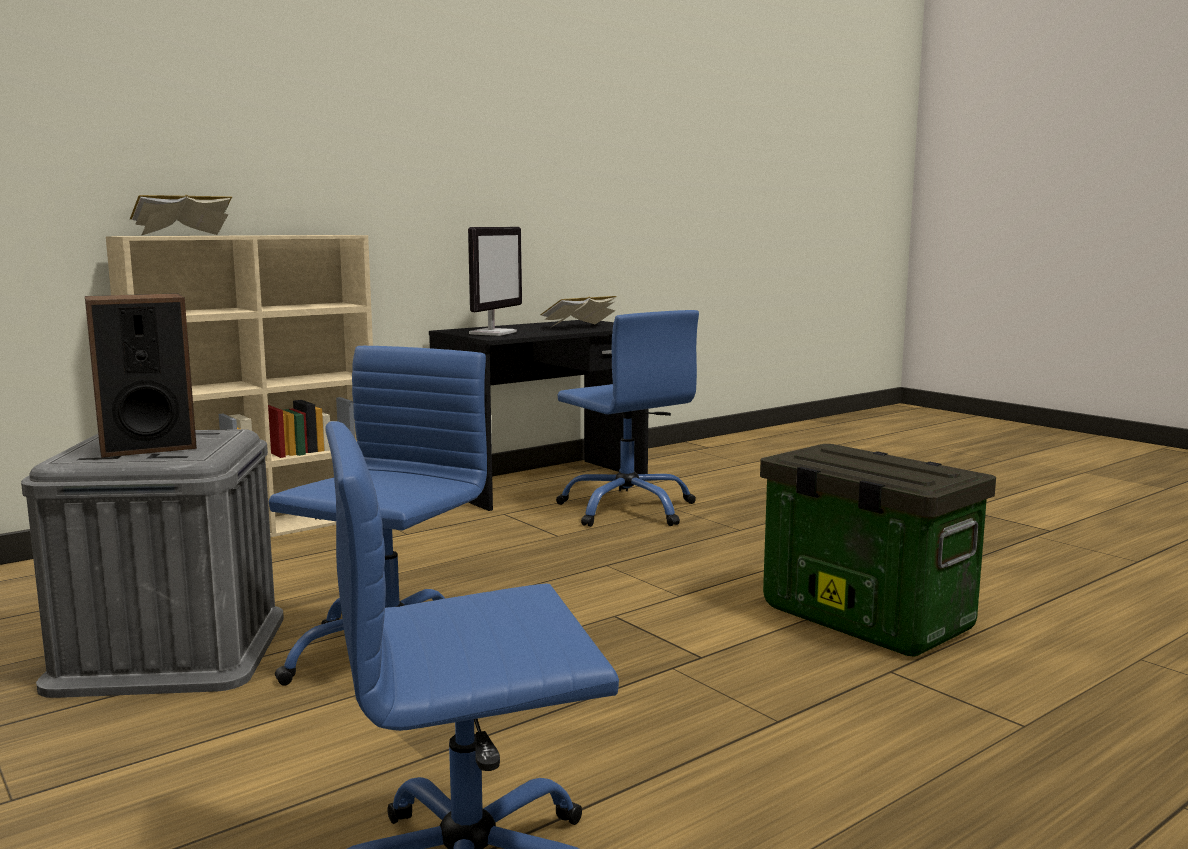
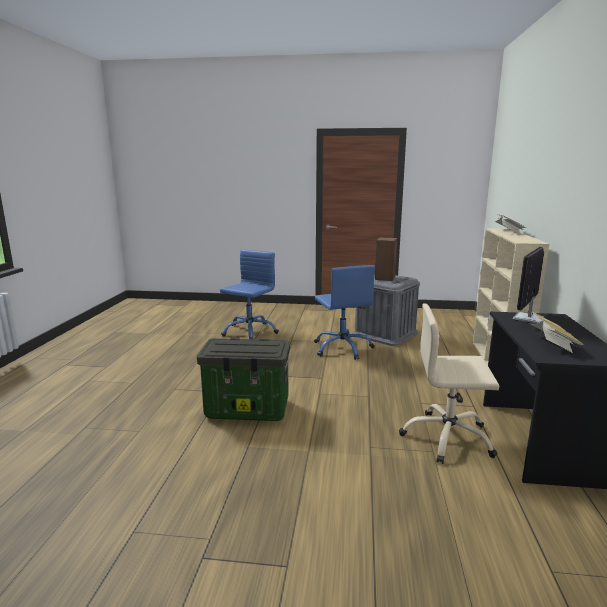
camera: 135 degrees right, 5 degrees up
(493, 333) = (528, 319): monitor -> monitor turned 60 degrees clockwise
(628, 509) = (447, 438): blue office chair -> beige office chair

